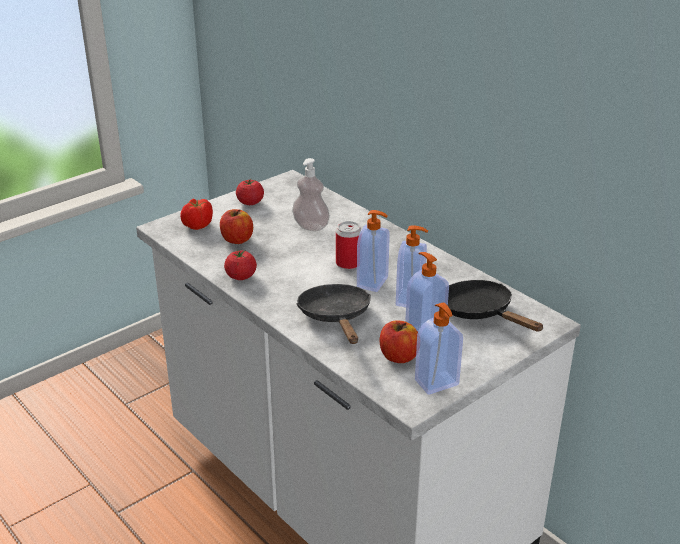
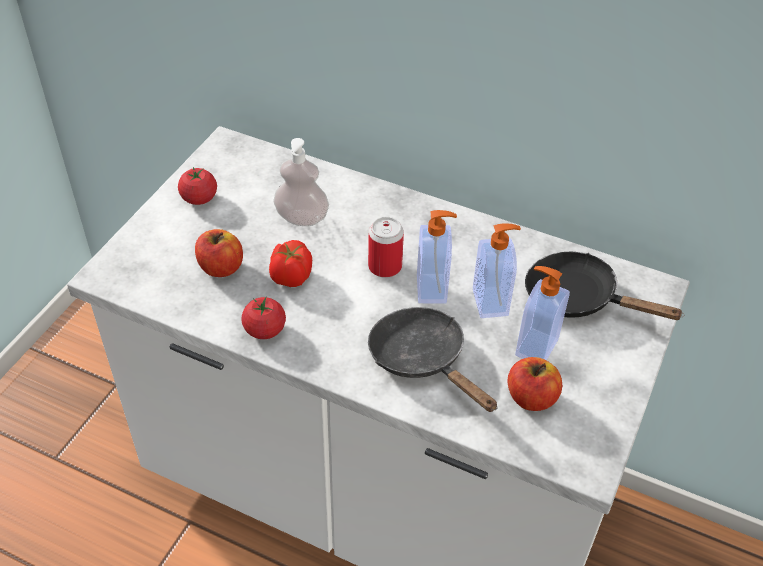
camera: 25 degrees left, 15 degrees up
(197, 225) = (153, 258): tomato -> tomato (291, 277)
(437, 383) = (598, 425): soap dispenser -> none

